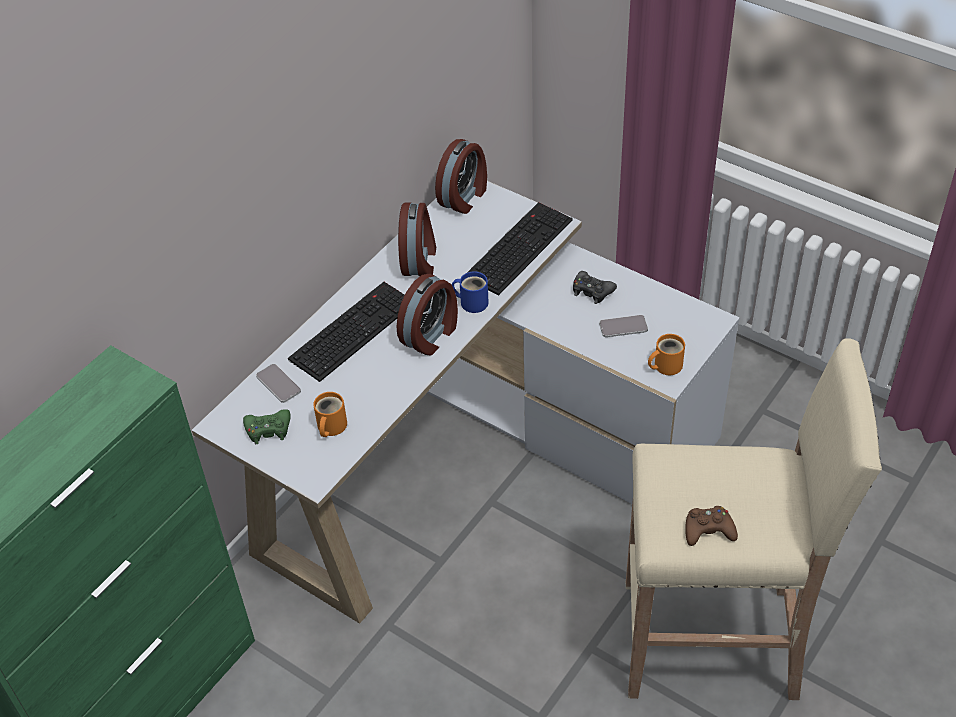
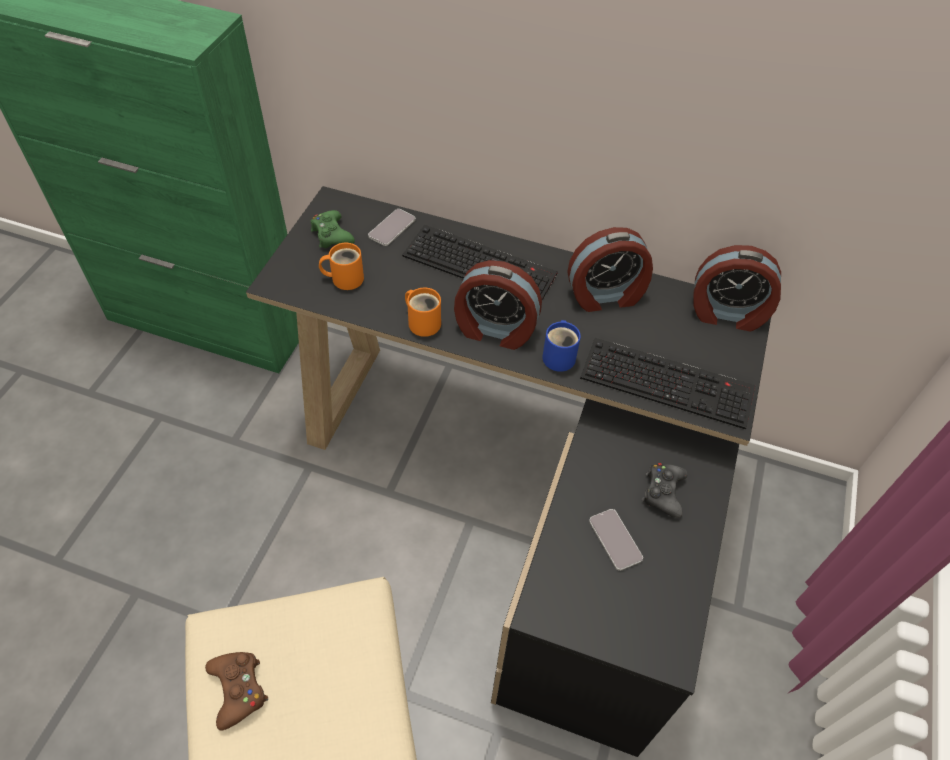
camera: 70 degrees right, 5 degrees up
(474, 457) = (522, 492): white desk -> black desk
(665, 365) = (565, 603): orange mug -> orange mug (423, 321)

